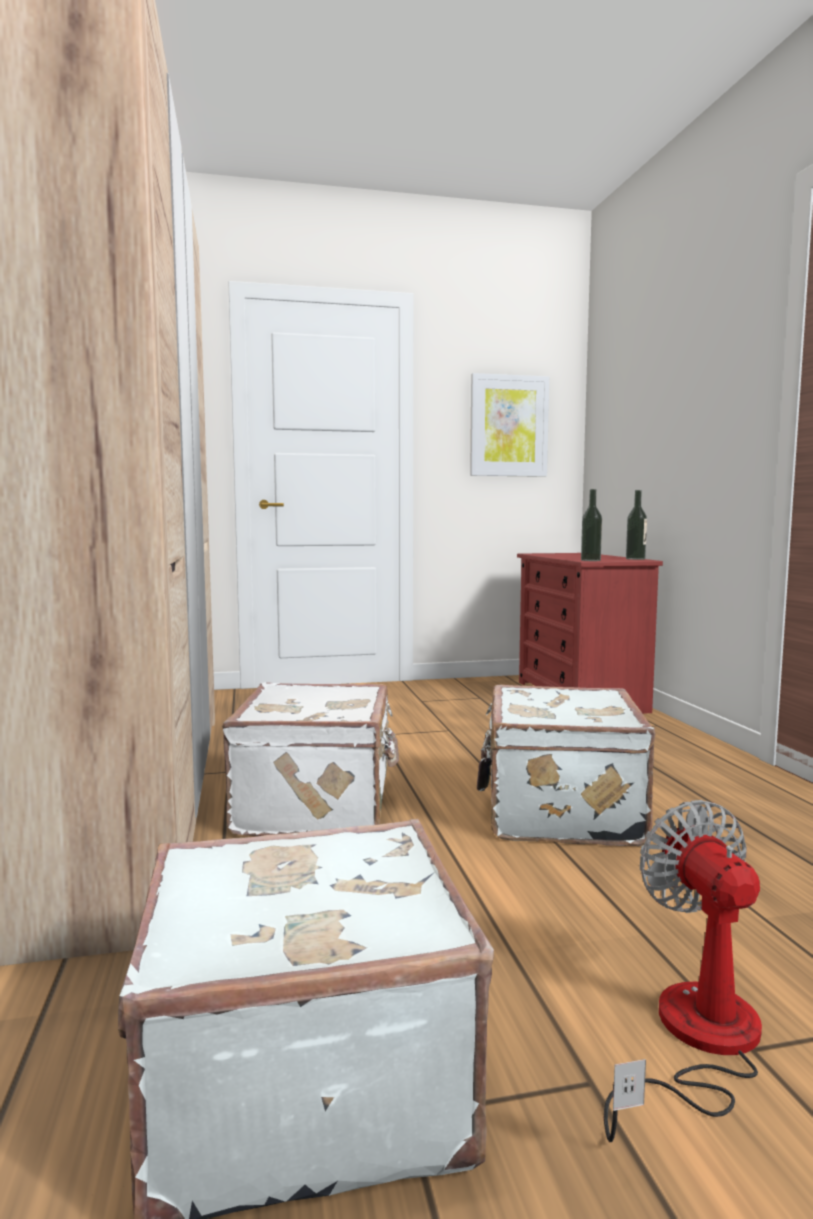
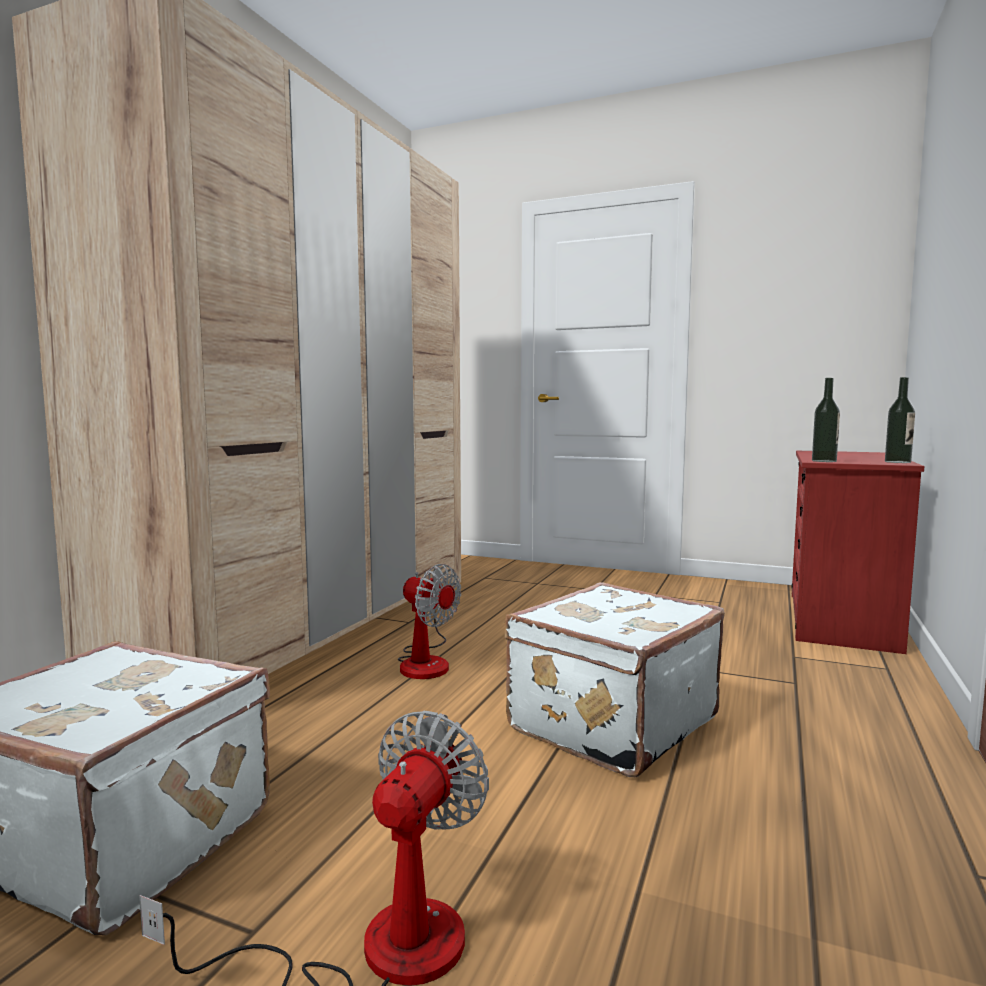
camera: 35 degrees right, 0 degrees up
(318, 805) = (426, 662): white suitcase -> fan
(508, 426) = (803, 308): picture -> none

